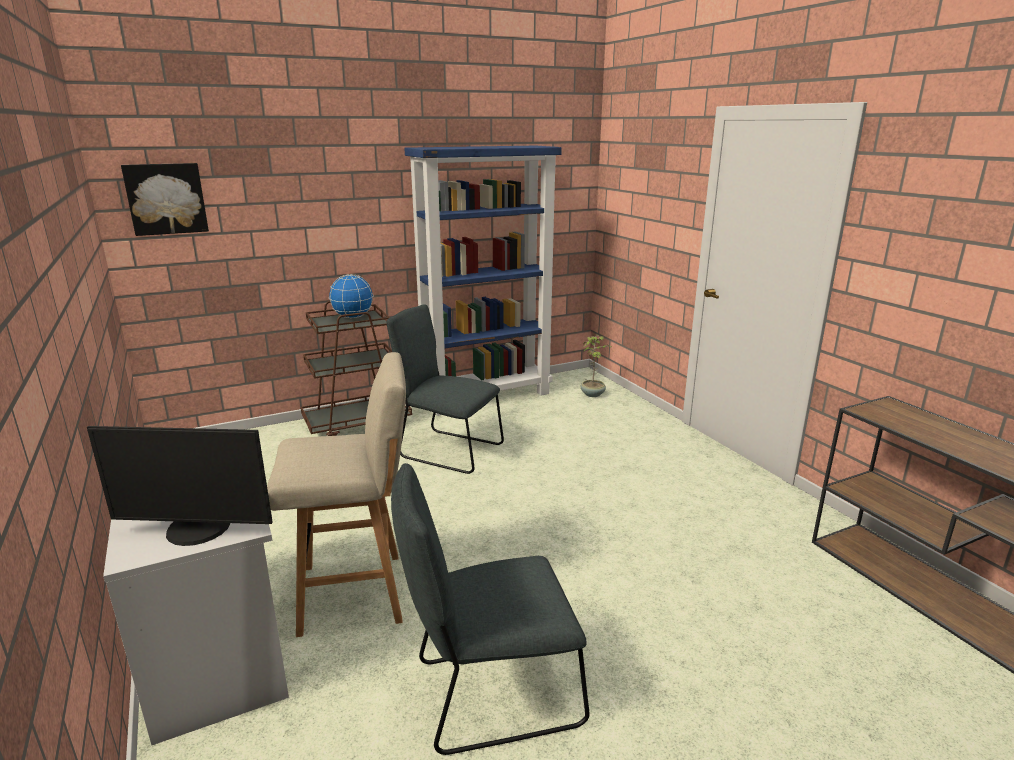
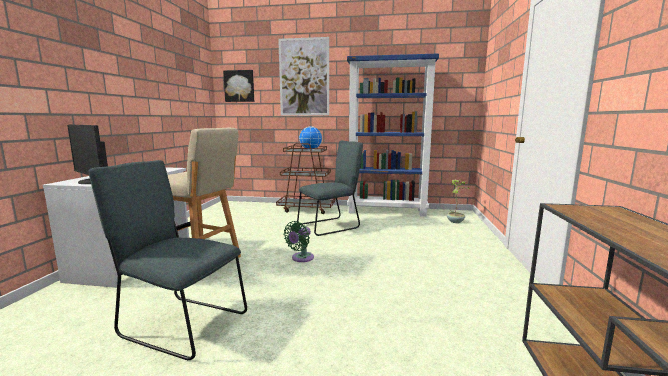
camera: 35 degrees right, 10 degrees down
(315, 177) = (304, 77): none -> picture
(447, 450) = (331, 226): grey chair -> grey chair turned 90 degrees clockwise
(489, 525) = (301, 258): none -> green fan

